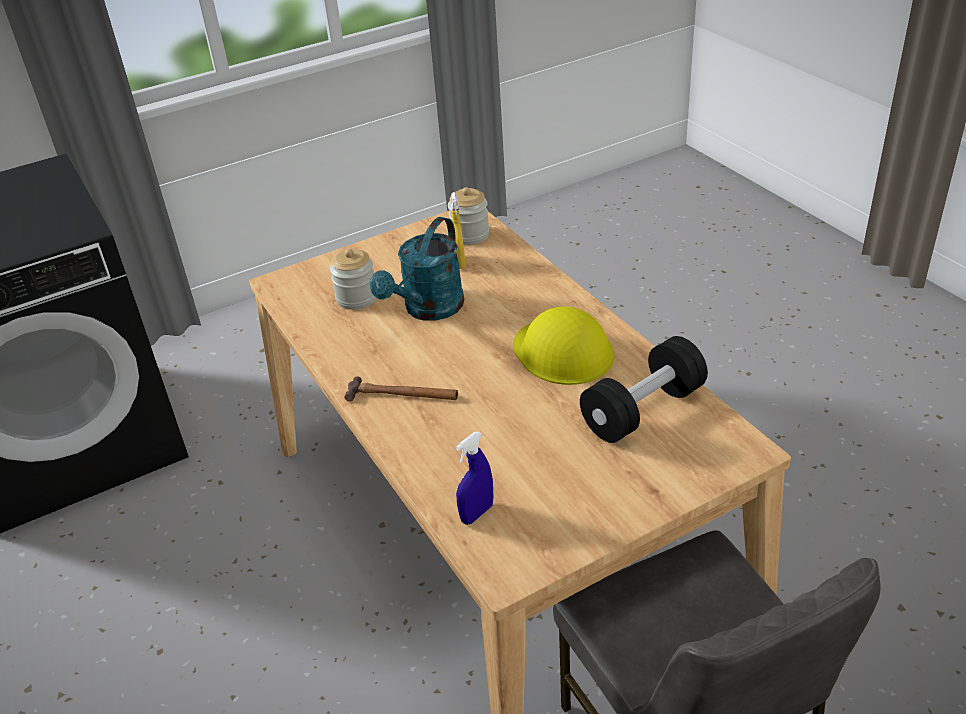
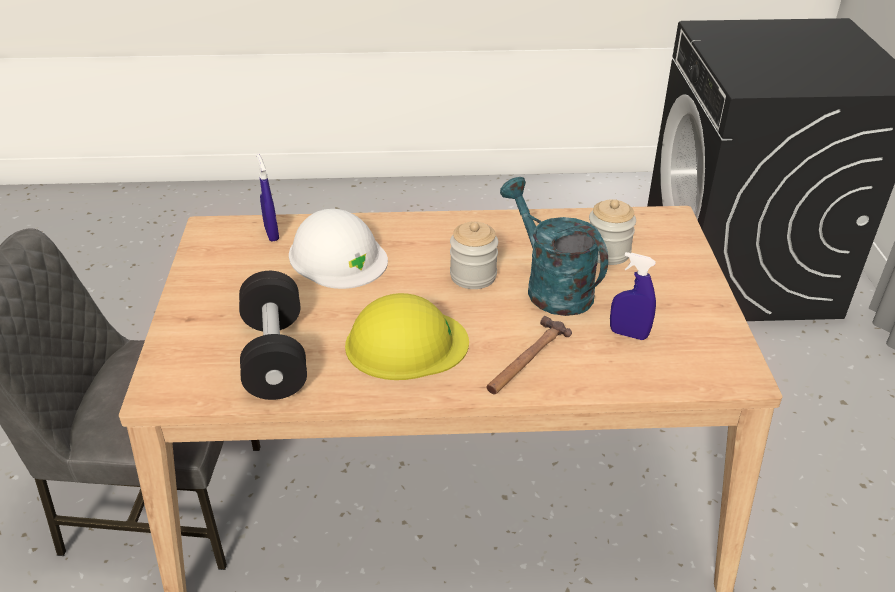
camera: 115 degrees right, 0 degrees up
(402, 395) = (435, 239): hammer -> hammer (526, 359)
(460, 262) = (628, 334): yellow spray bottle -> blue spray bottle
(470, 235) = (689, 362): jar -> jar (473, 276)
(479, 444) = (338, 256): none -> white hard hat

